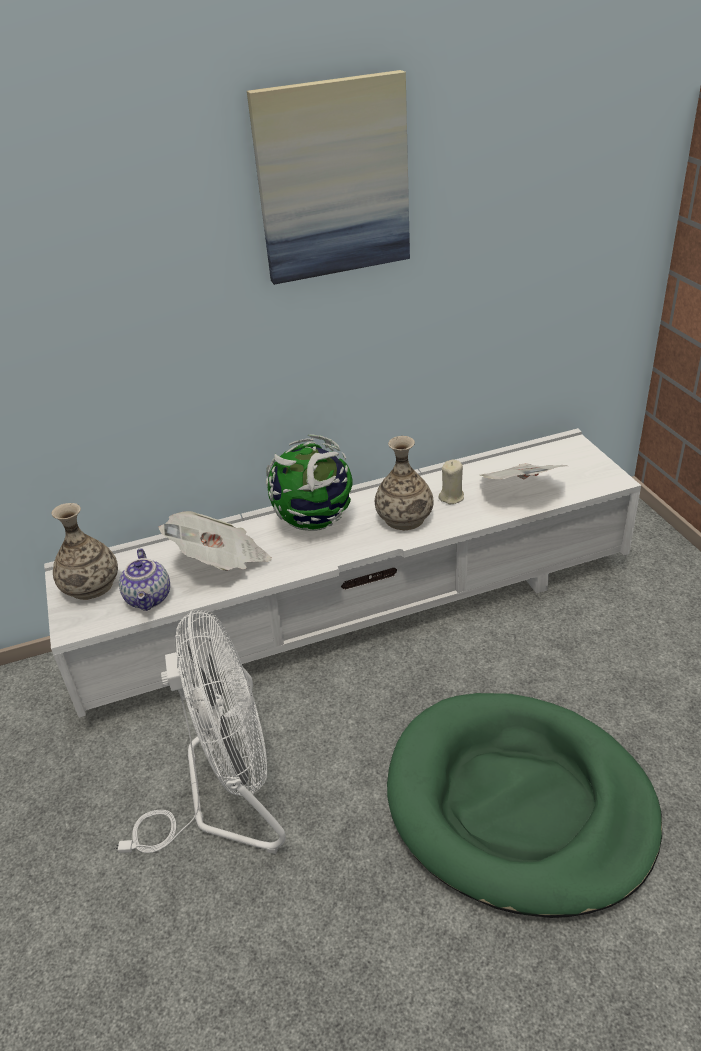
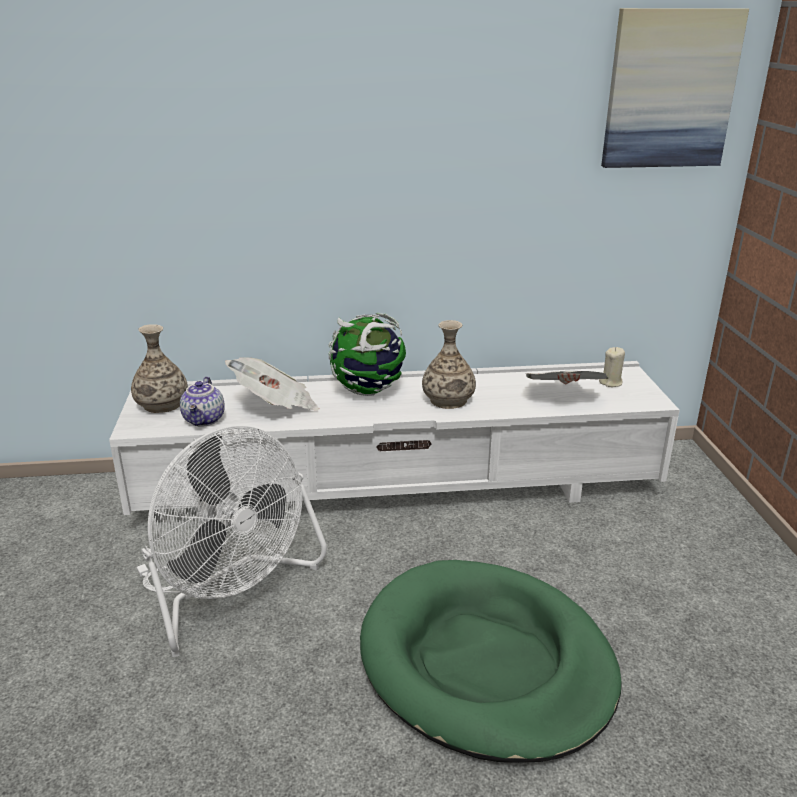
camera: 10 degrees right, 10 degrees down
(222, 787) = (224, 595): white fan -> white fan turned 45 degrees clockwise
(332, 179) = (421, 89): picture -> picture (670, 89)
(451, 497) = (497, 392): beige candle -> beige candle (611, 382)

